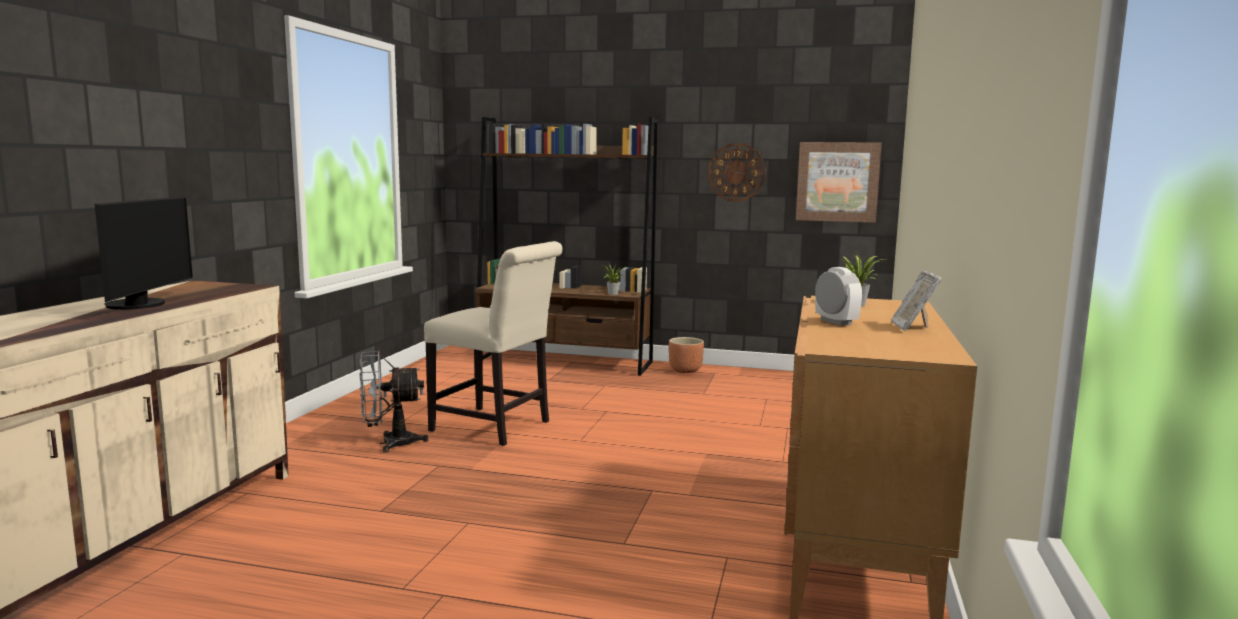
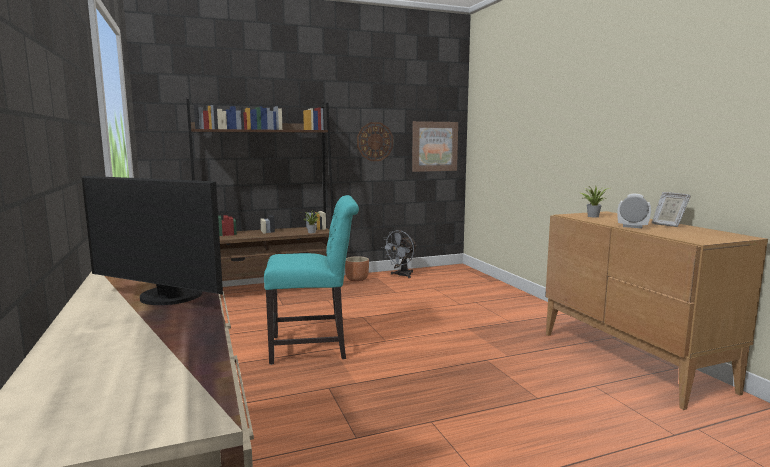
camera: 35 degrees left, 0 degrees up
(142, 305) = (166, 298): monitor -> monitor turned 150 degrees clockwise
(389, 443) = (257, 383): grey fan -> grey fan (401, 275)
(496, 428) = (314, 348): beige chair -> turquoise chair

